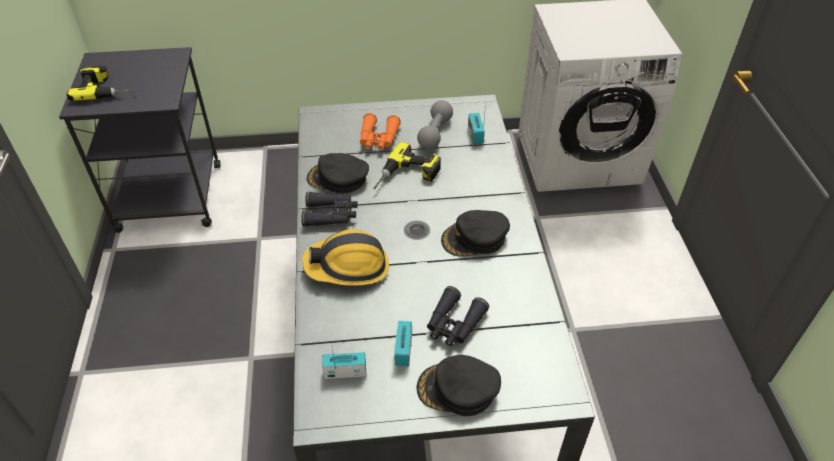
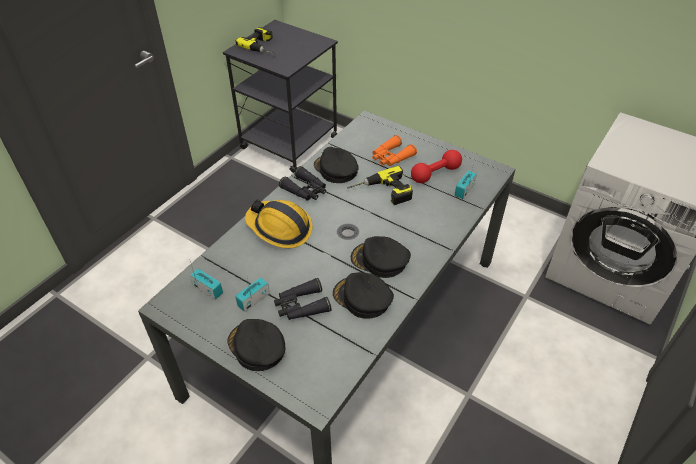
camera: 40 degrees right, 0 degrees up
(435, 133) = (435, 174): grey dumbbell -> red dumbbell
(498, 281) = (362, 298): none -> black cap

